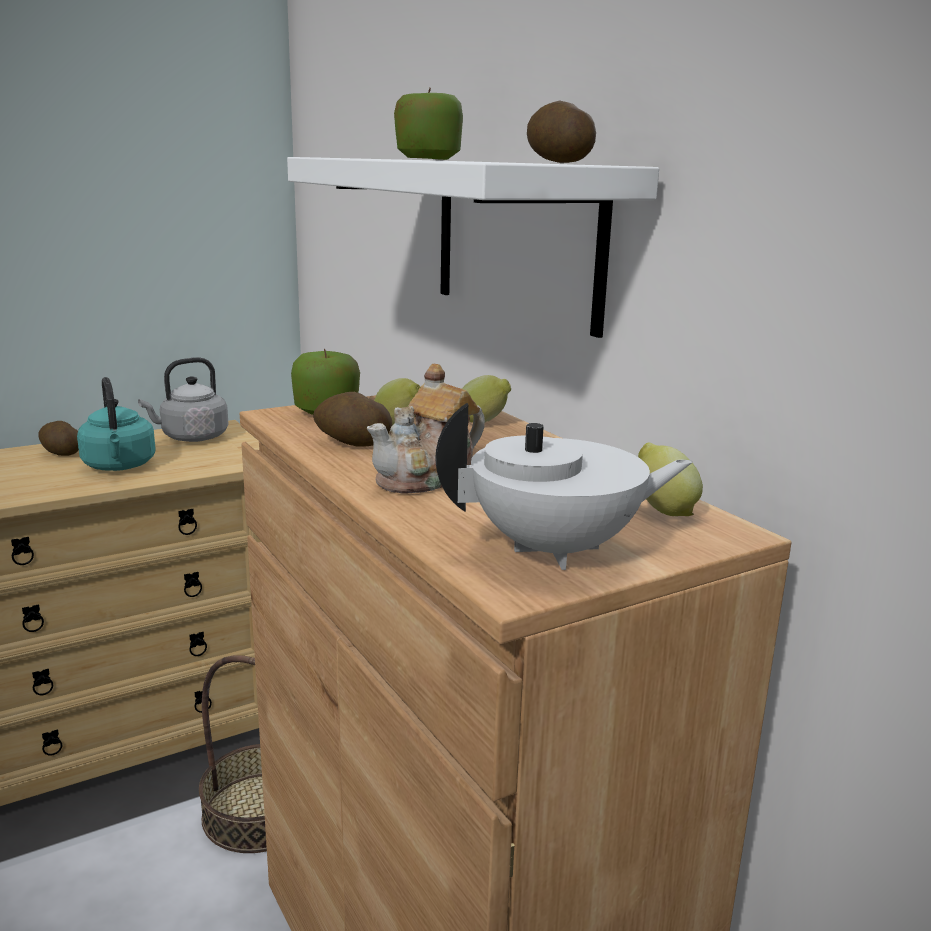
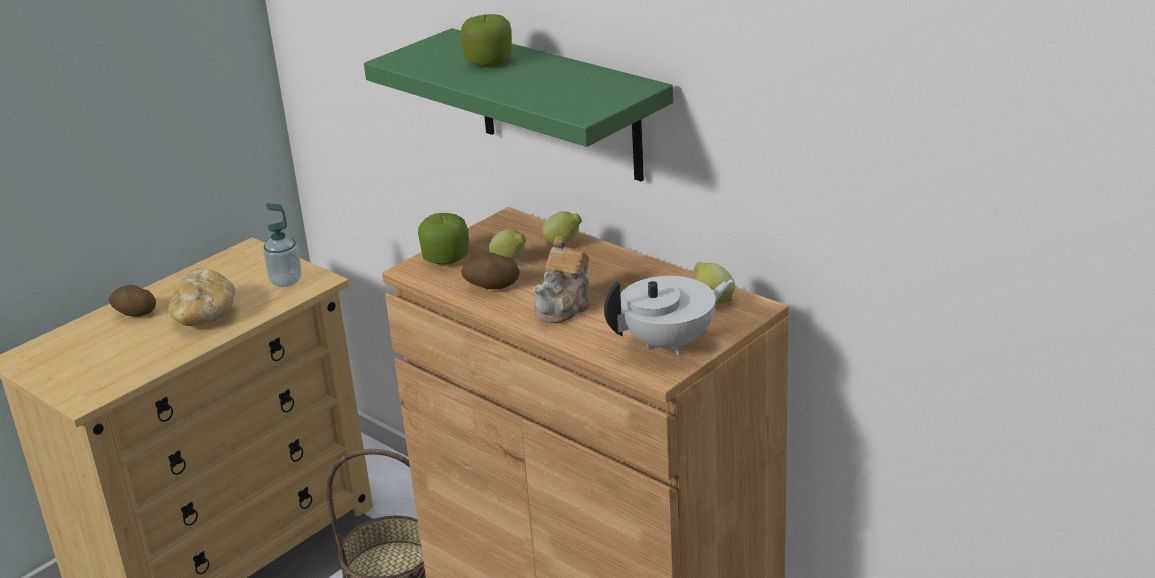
camera: 15 degrees left, 10 degrees up
(119, 466) = (204, 315): turquoise kettle -> bread
(191, 438) = (234, 269): grey kettle -> none
(227, 455) = (286, 281): none -> soap dispenser
(516, 239) = (559, 105): white shelf -> green shelf
(557, 162) = (606, 87): potato -> none

